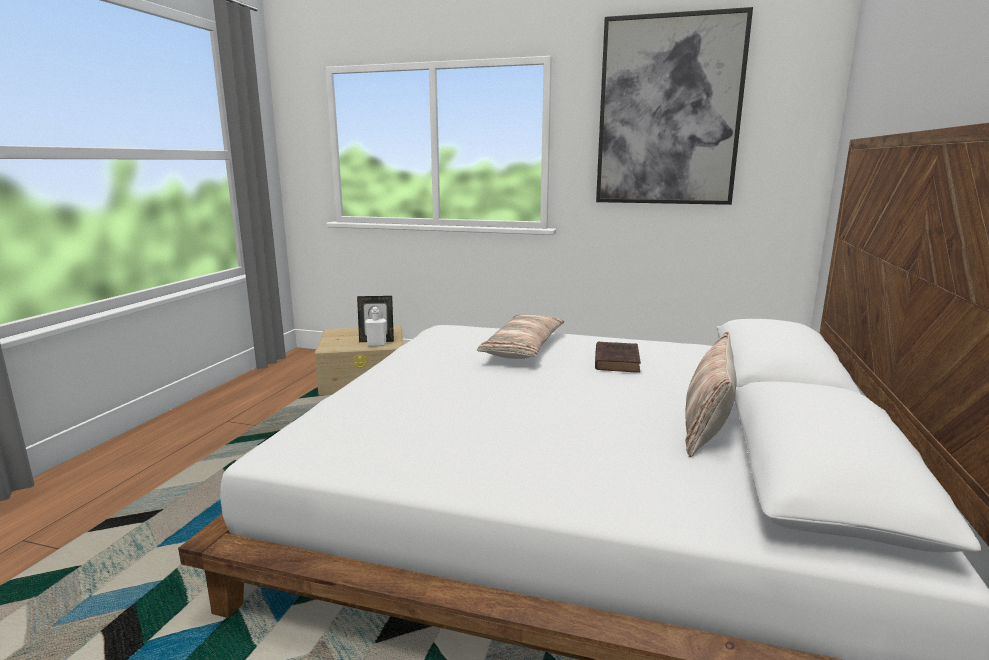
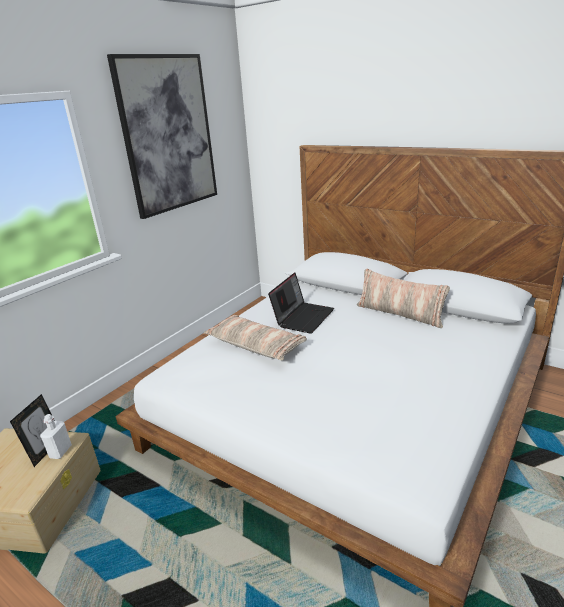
camera: 70 degrees left, 10 degrees up
(616, 360) = (303, 317): brown book -> laptop

